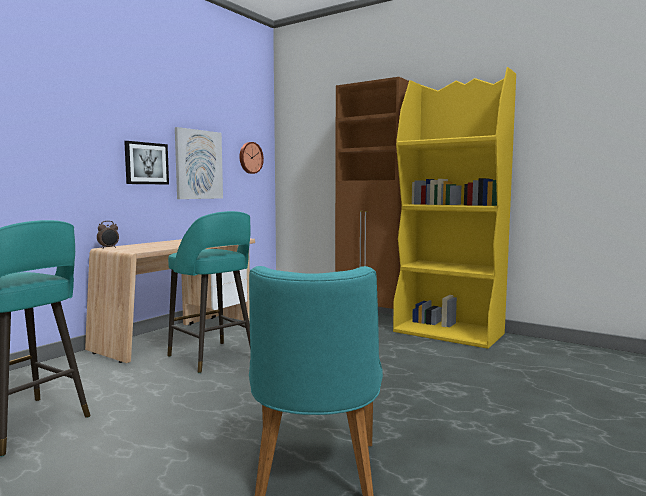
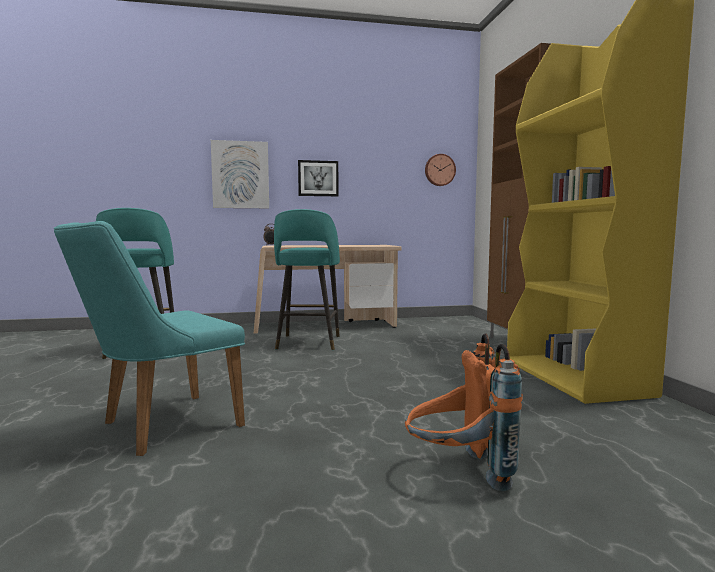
camera: 45 degrees right, 0 degrees up
(198, 164) = (373, 178): picture -> picture (240, 175)
(537, 411) = (458, 473): none -> orange backpack

